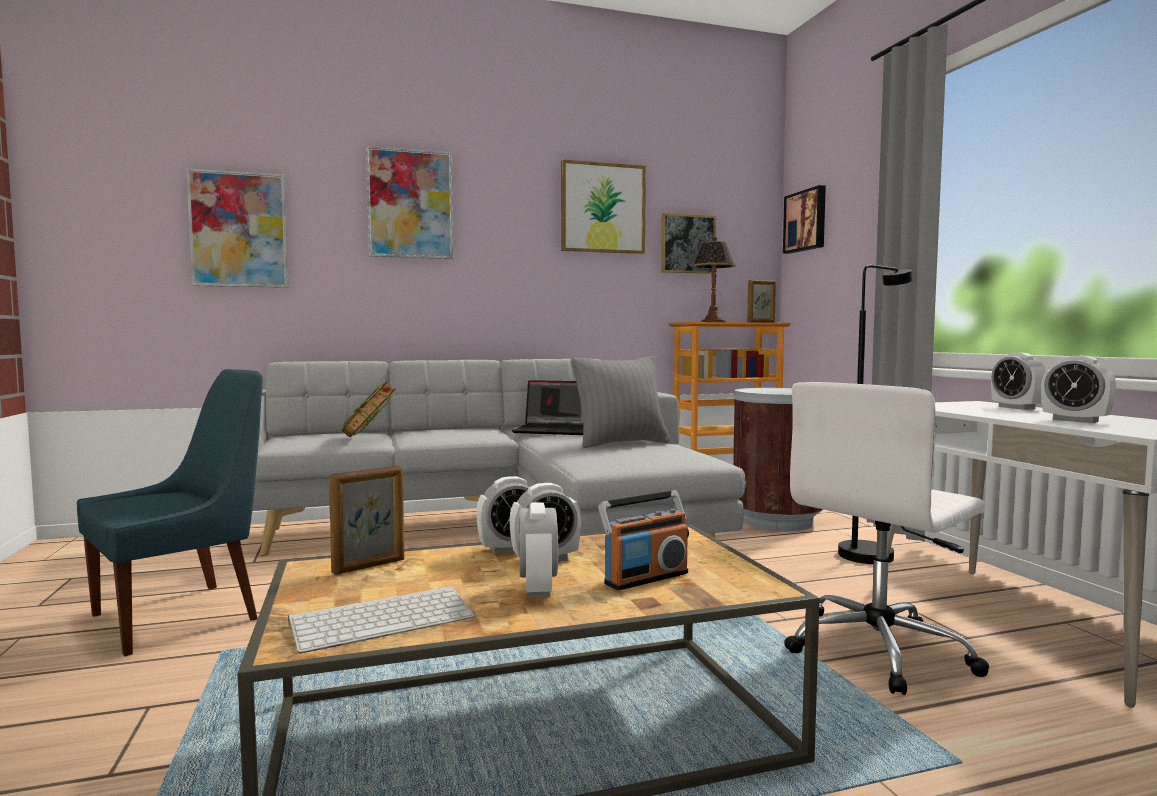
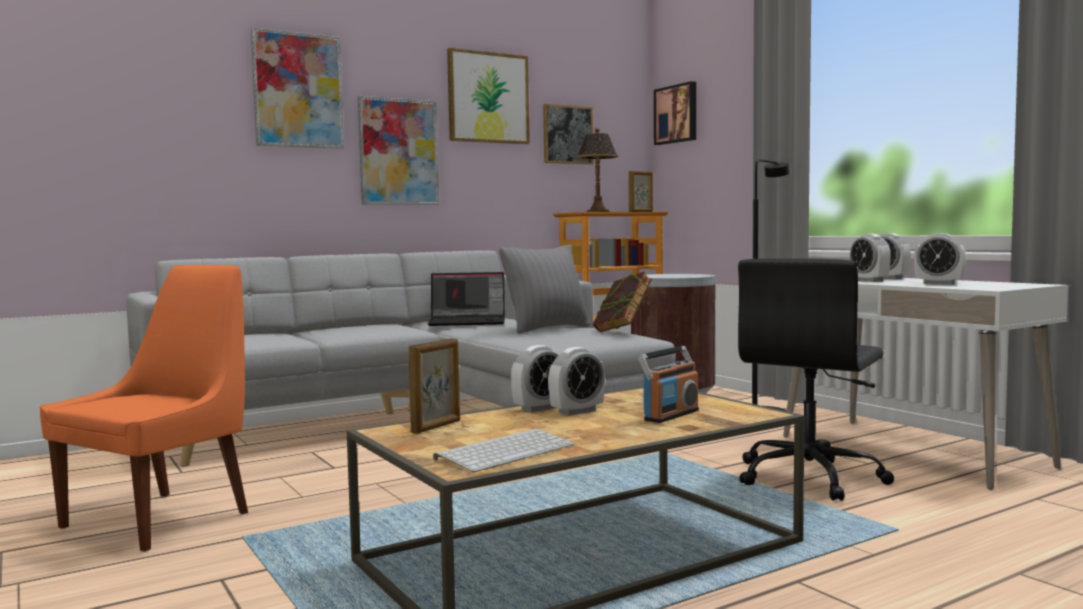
camera: 15 degrees left, 0 degrees up
(182, 616) = (162, 518): blue chair -> orange chair
(239, 230) = (114, 115): picture -> picture (398, 152)
(369, 438) = (287, 337): book -> book (622, 331)
(538, 589) = (598, 427): alarm clock -> alarm clock (869, 281)
(879, 650) = (810, 477): white office chair -> black office chair

